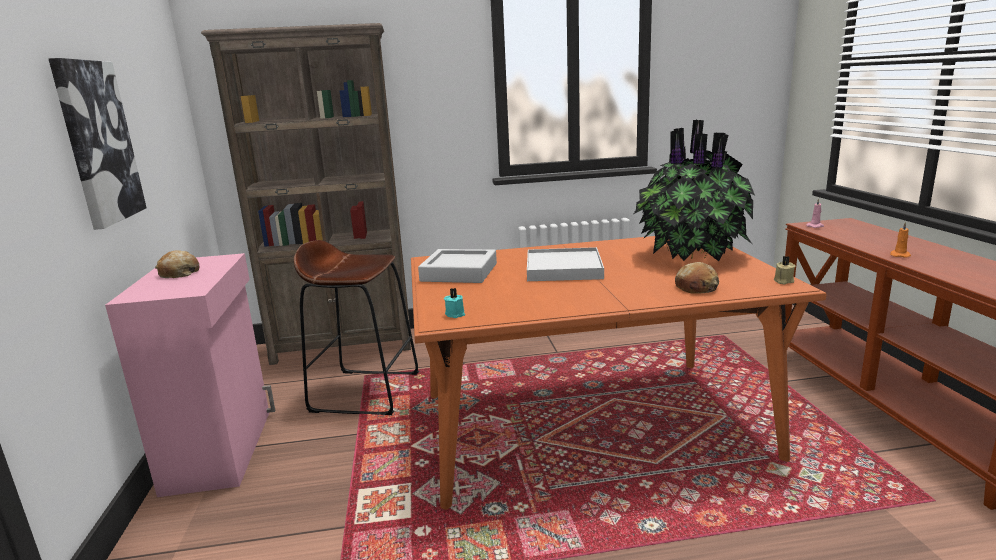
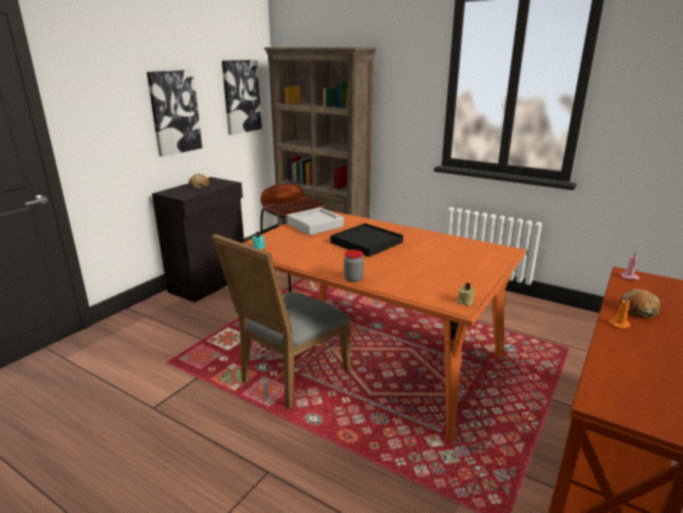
camera: 40 degrees right, 5 degrees up
(165, 117) = (241, 96): none -> picture
(222, 449) = (210, 283): pink cabinet -> black cabinet
(547, 500) = (290, 378): none -> grey chair
(563, 269) = (366, 242): white tray -> black tray
(648, 301) = (353, 279): none -> jar
(690, 256) = (459, 263): potted plant -> none
(696, 287) = (401, 282): bread -> bread (637, 310)

